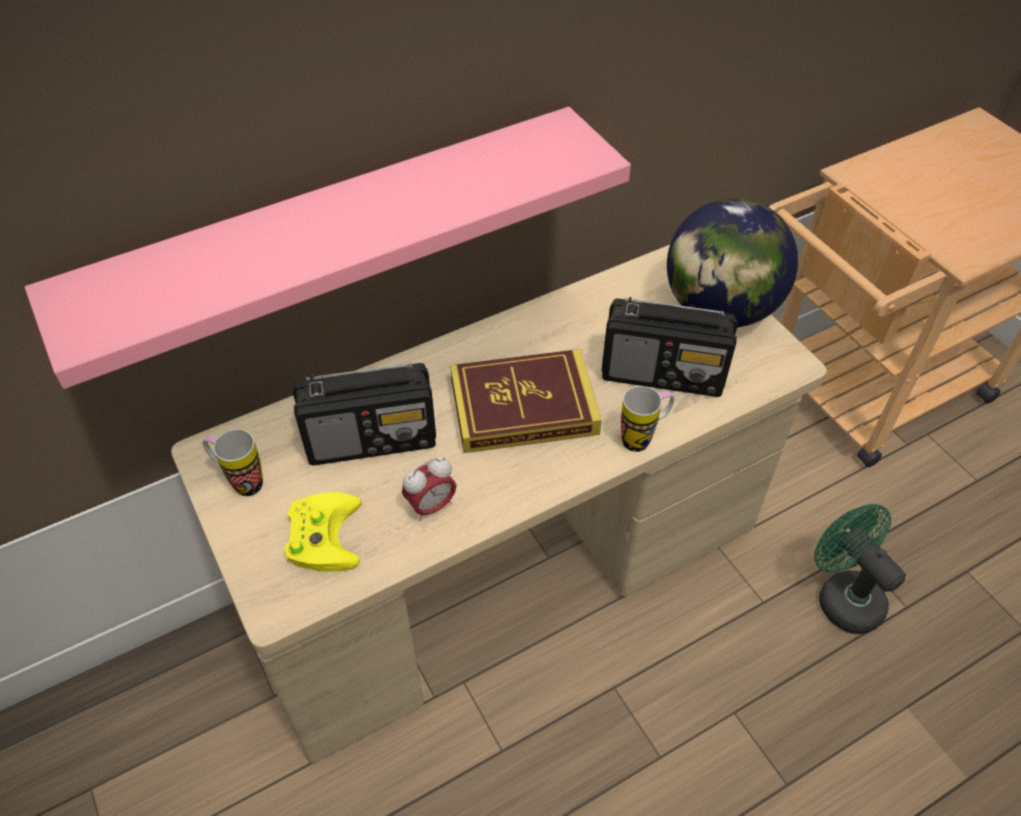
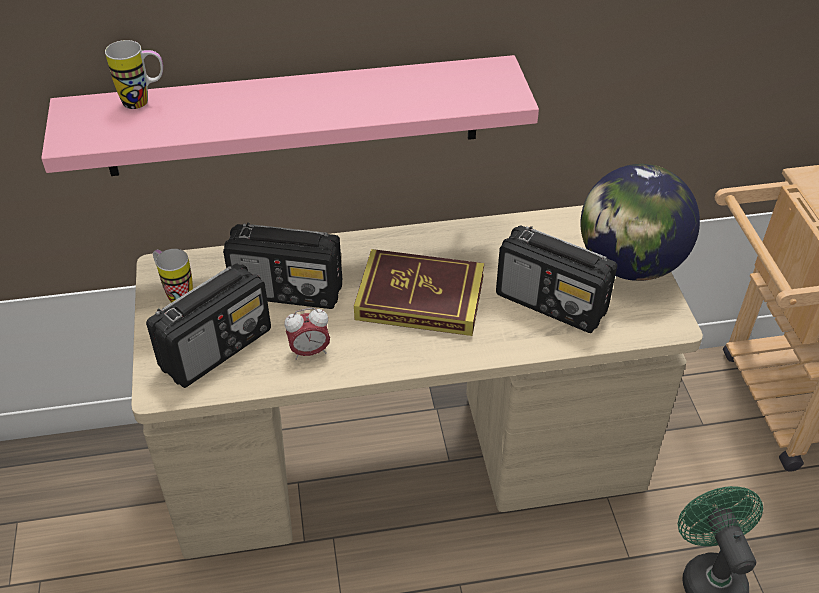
camera: 20 degrees right, 5 degrees down
(321, 534) = (217, 348): yellow game controller -> radio
(643, 438) = (508, 348): mug -> mug (144, 101)

